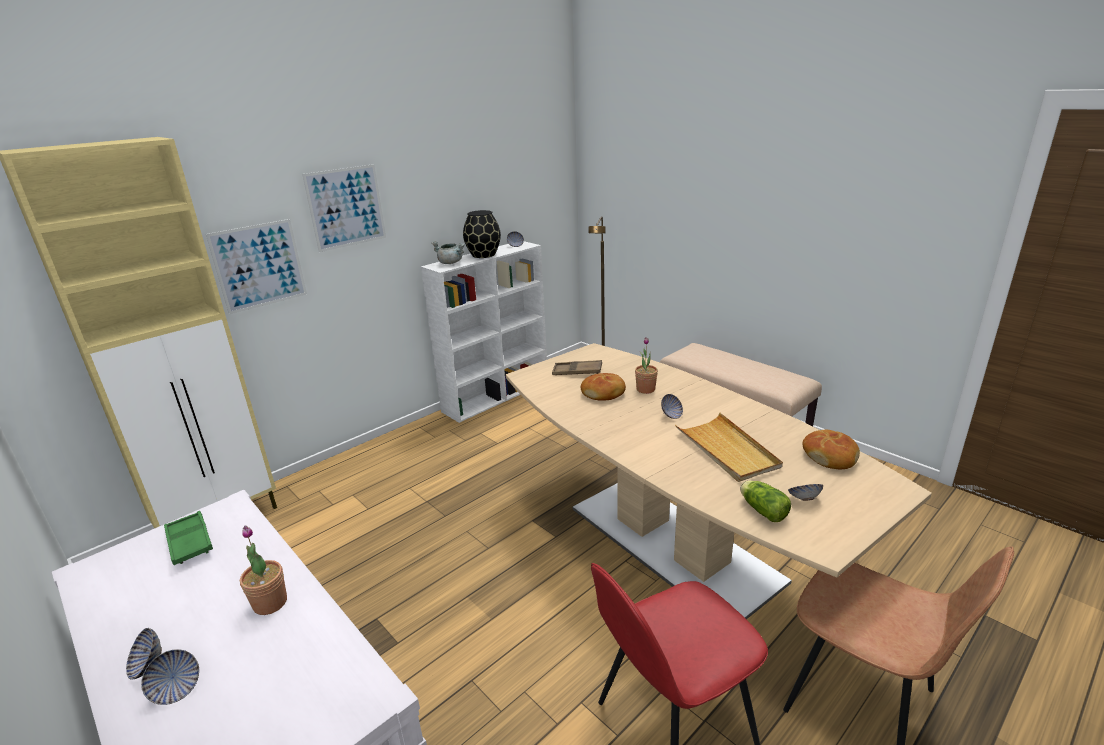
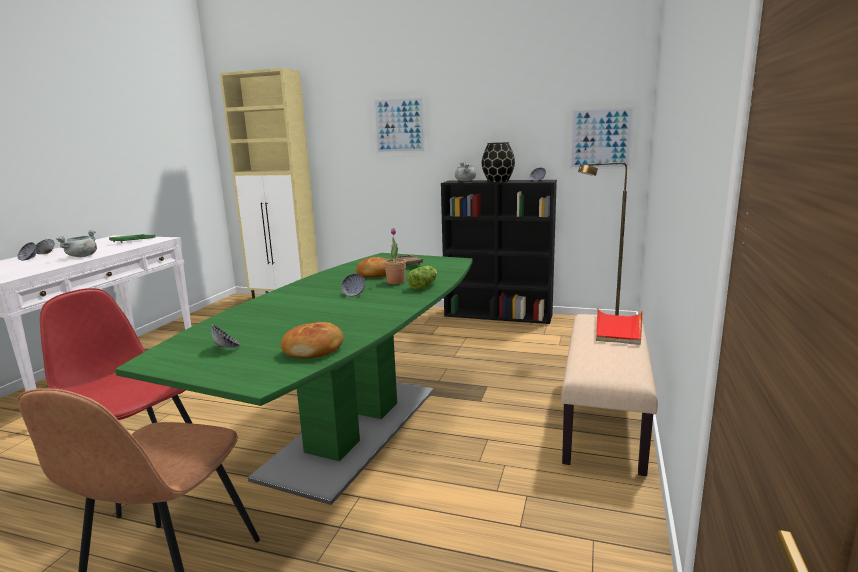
camera: 60 degrees right, 10 degrees down
(259, 266) = (340, 155): picture -> picture (600, 138)
(270, 603) = (82, 256): potted plant -> grey cooking pot
(497, 395) = (499, 315): white bookcase -> black bookcase
(671, 542) = (354, 429): beige dining table -> green dining table
(717, 355) = (618, 329): none -> red tray
(727, 450) = (302, 316): beige tray -> none
(761, 510) = (205, 336): lettuce -> lettuce (424, 286)

